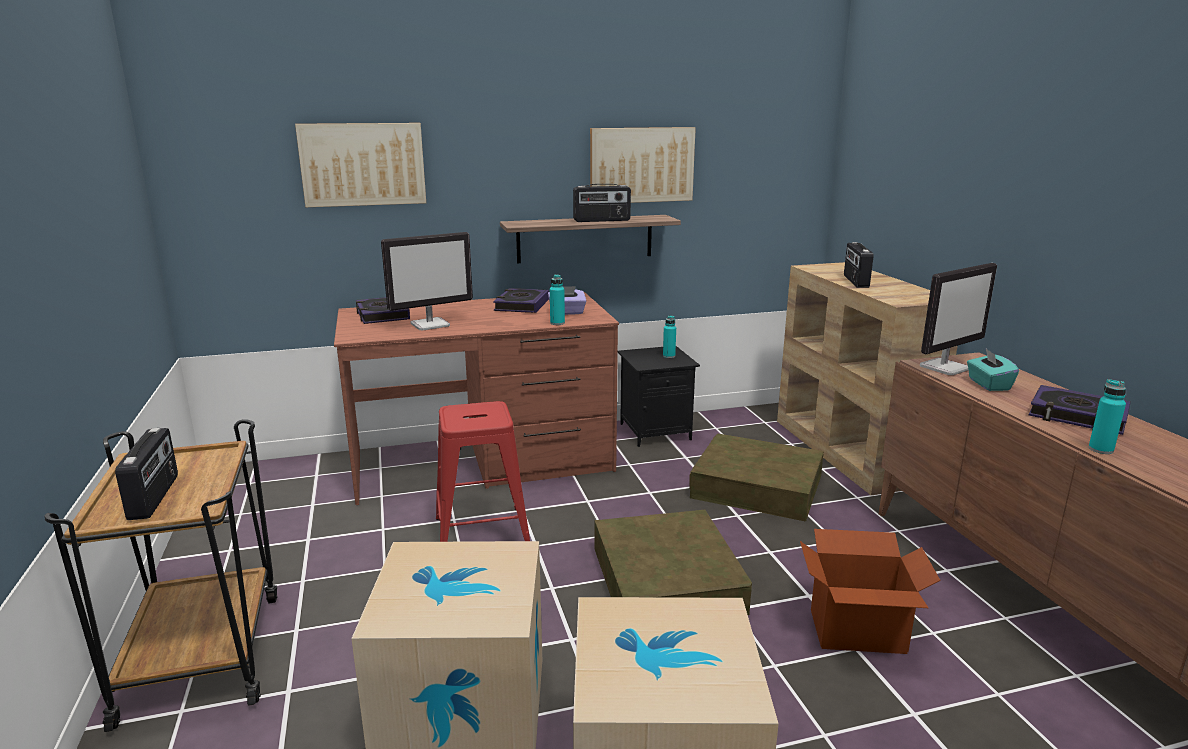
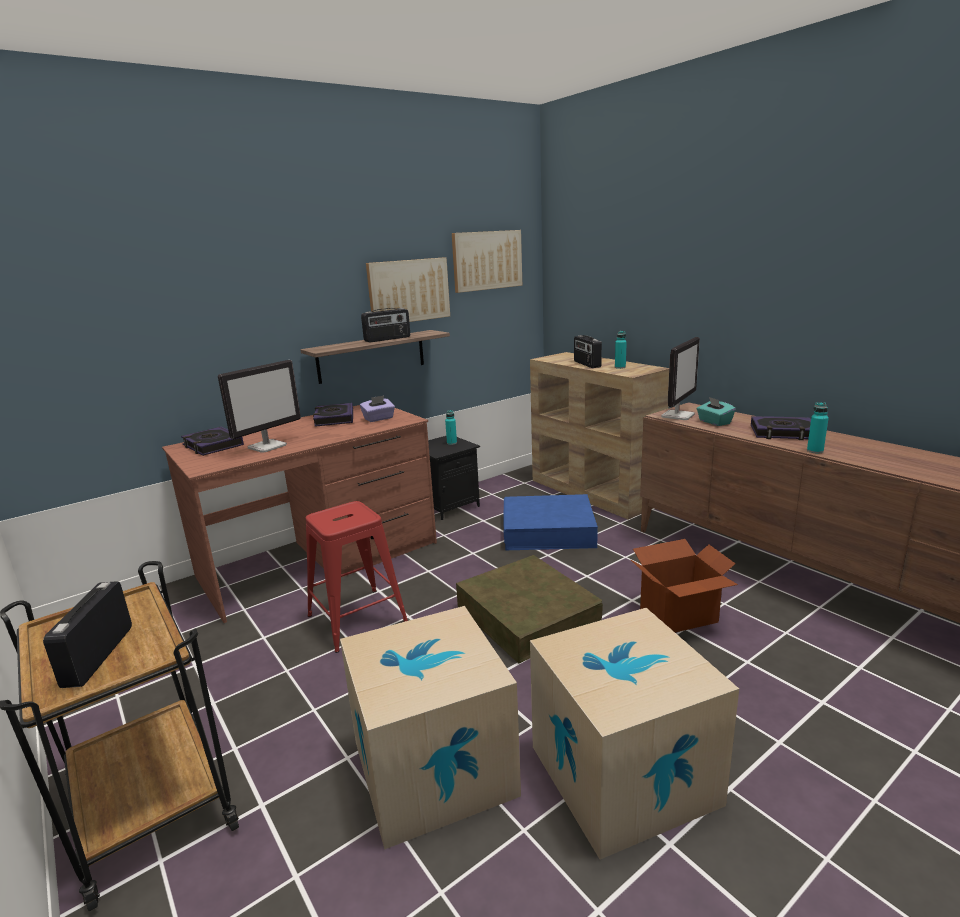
camera: 20 degrees left, 0 degrees up
(155, 497) = (97, 656): radio -> radio turned 150 degrees counterclockwise
(363, 164) = (170, 309): picture -> picture (487, 260)
(557, 323) = (379, 428): turquoise bottle -> turquoise bottle (620, 367)
(757, 487) = (548, 531): brown storage box -> blue storage box

